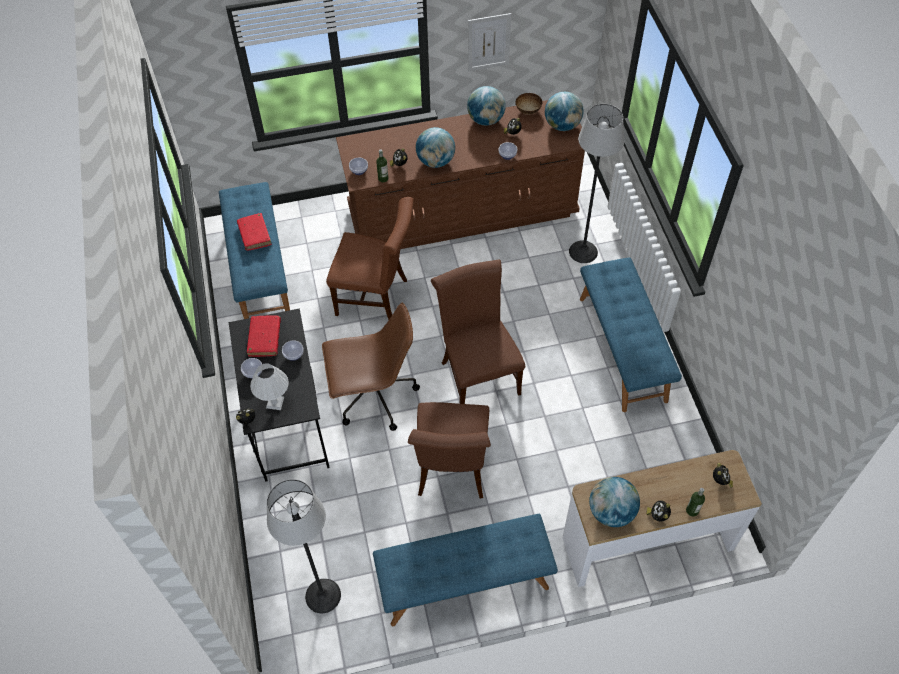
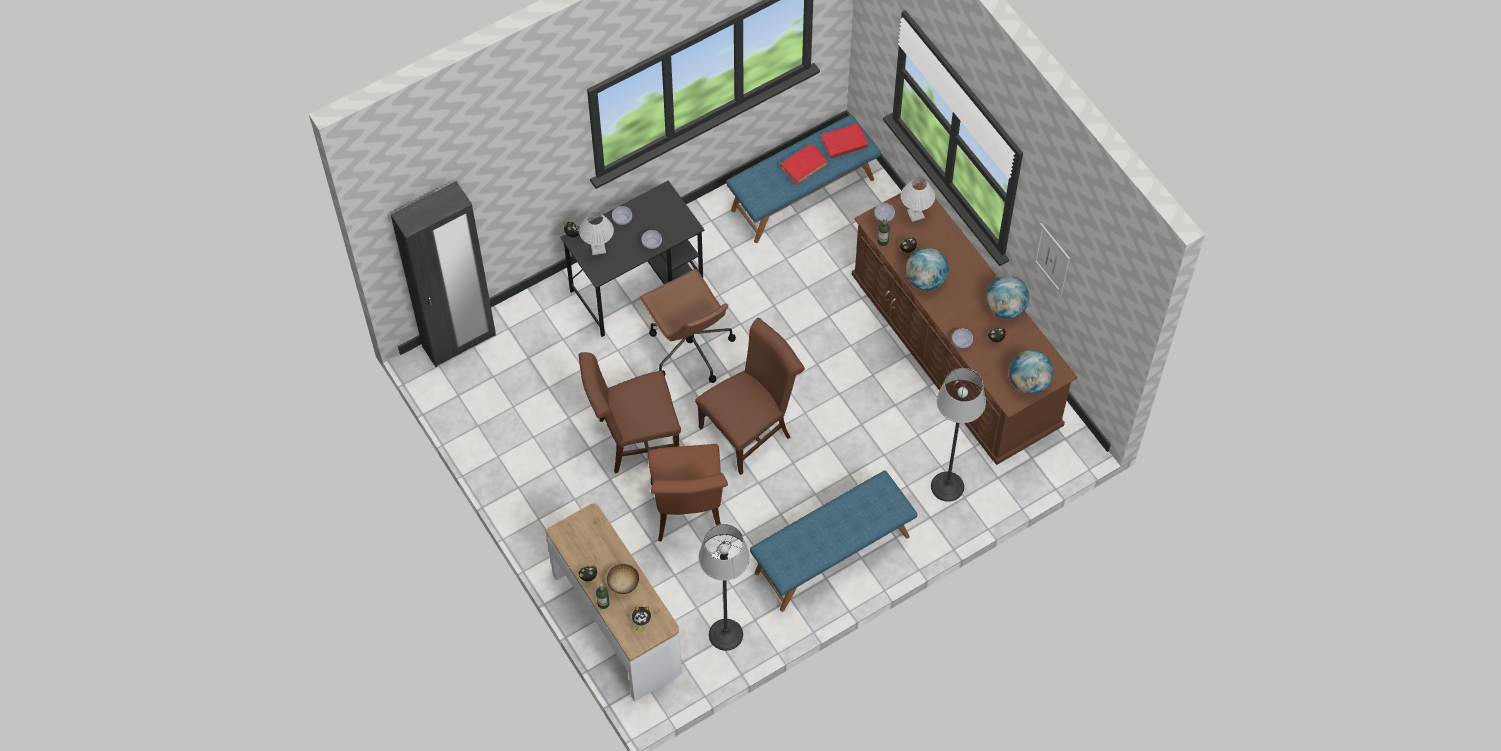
camera: 70 degrees right, 5 degrees up
(265, 339) = (660, 215): red book -> red book (844, 143)
(274, 604) = (459, 342): none -> black wardrobe
(323, 596) = (479, 376): floor lamp -> floor lamp (725, 634)
(367, 150) = (915, 214): none -> white table lamp
(377, 297) = (808, 310): brown chair -> brown chair (688, 513)
(464, 583) = (526, 482): blue bench -> none
(528, 110) = (1037, 344): bowl -> bowl (624, 584)
(611, 511) = (580, 539): globe -> none

